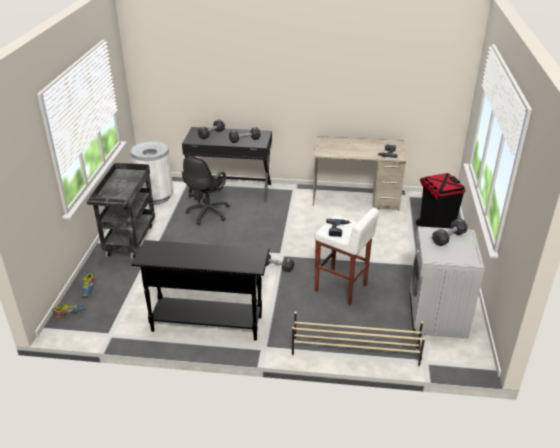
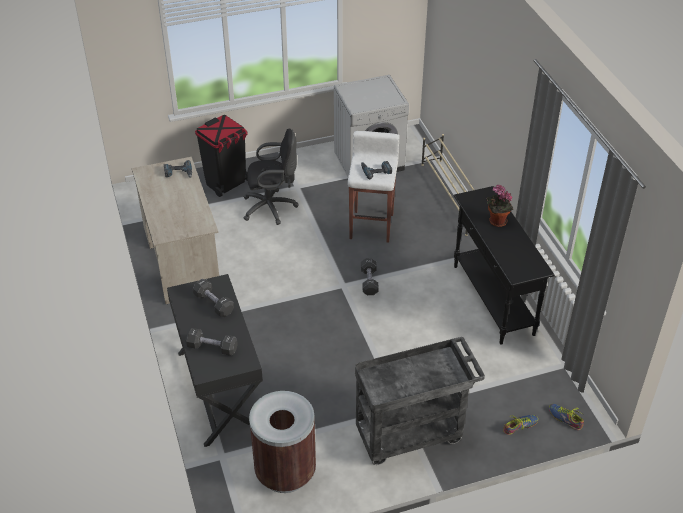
camera: 115 degrees left, 10 degrees up
(155, 197) = (285, 472): white trash can -> brown trash can
(207, 214) = (298, 388): black office chair -> black office chair (272, 207)
(216, 257) = (496, 222): none -> potted plant
(448, 238) = (359, 95): black dumbbell -> none

